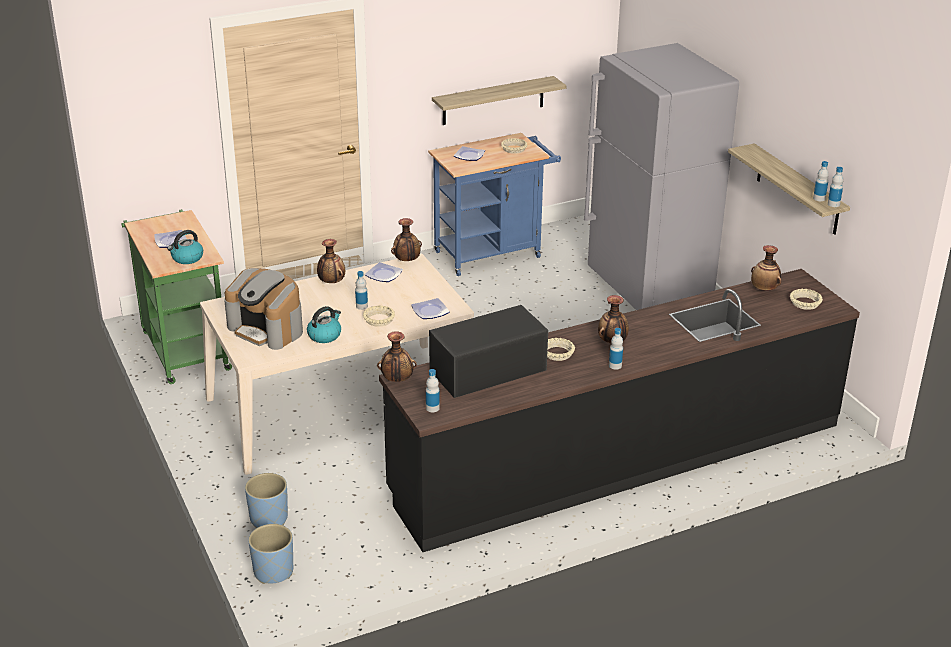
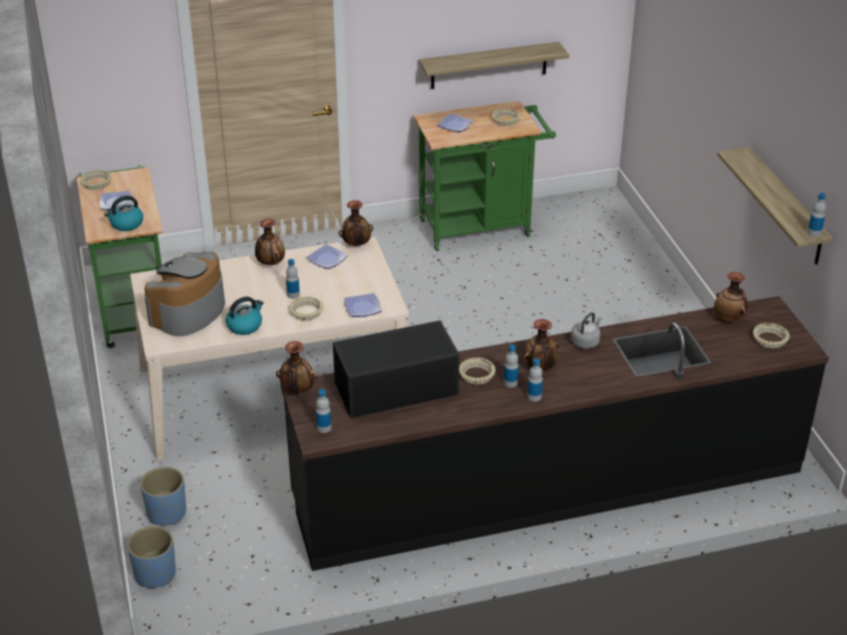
camera: 10 degrees right, 5 degrees up
(146, 227) = (96, 183): none -> beige bowl
(267, 329) = (188, 312): coffee machine -> coffee machine turned 75 degrees clockwise
(493, 252) = (481, 226): blue cart -> green cart
(646, 318) = (586, 342): none -> grey kettle
(648, 289) = (637, 285): grey fridge -> none
(819, 198) = (800, 224): bottle -> bottle (510, 383)

